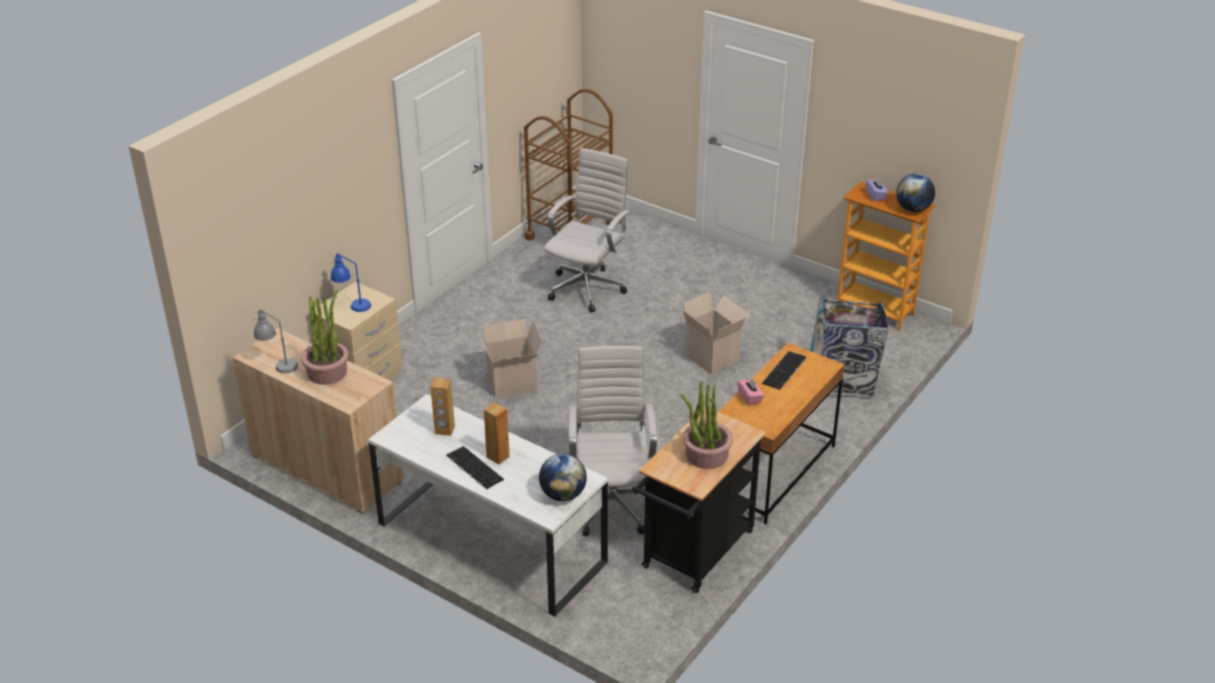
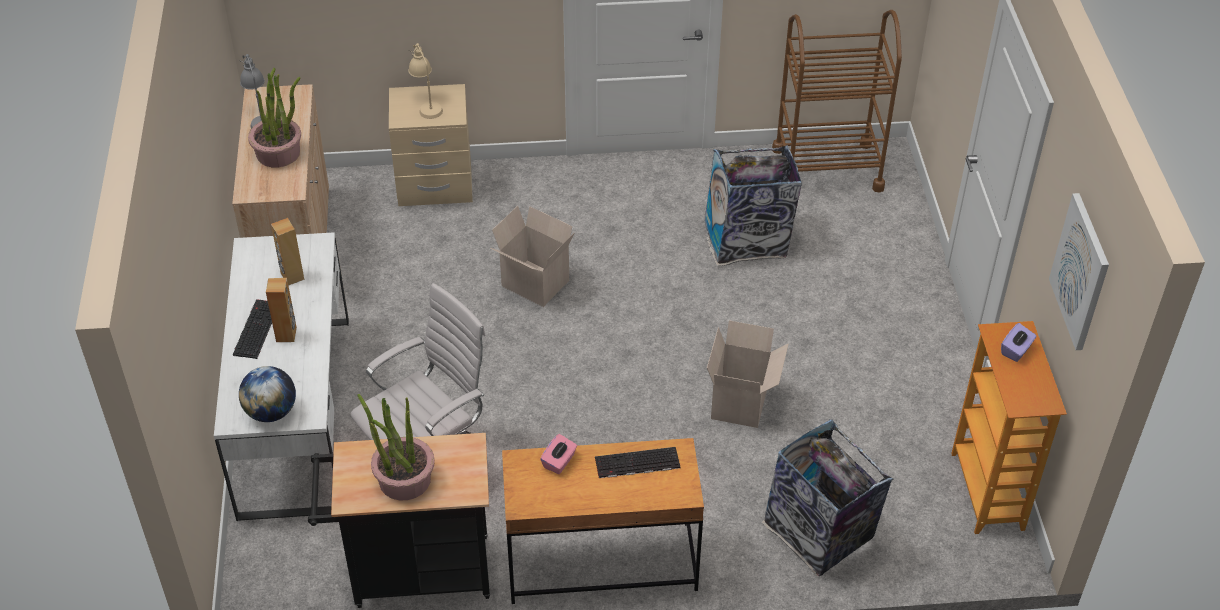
camera: 50 degrees right, 10 degrees up
(352, 305) = (426, 105): blue table lamp -> beige table lamp
(588, 287) = (747, 240): white office chair -> trash can
(906, 115) = (1081, 271): none -> picture
(913, 209) = (1029, 397): globe -> none

